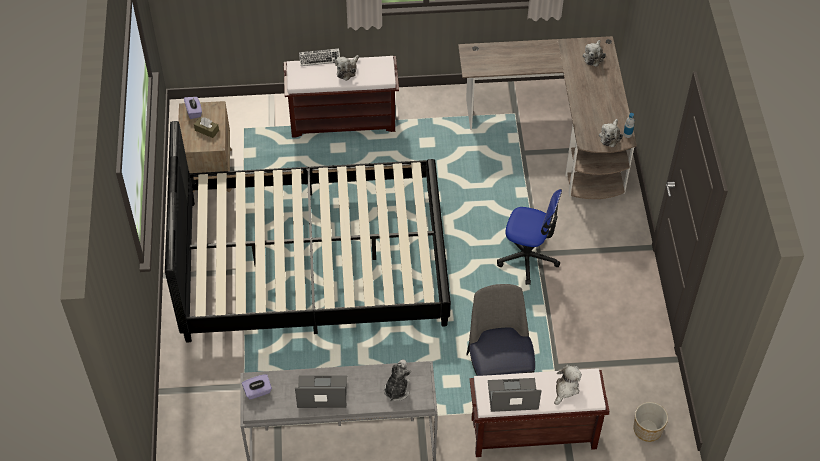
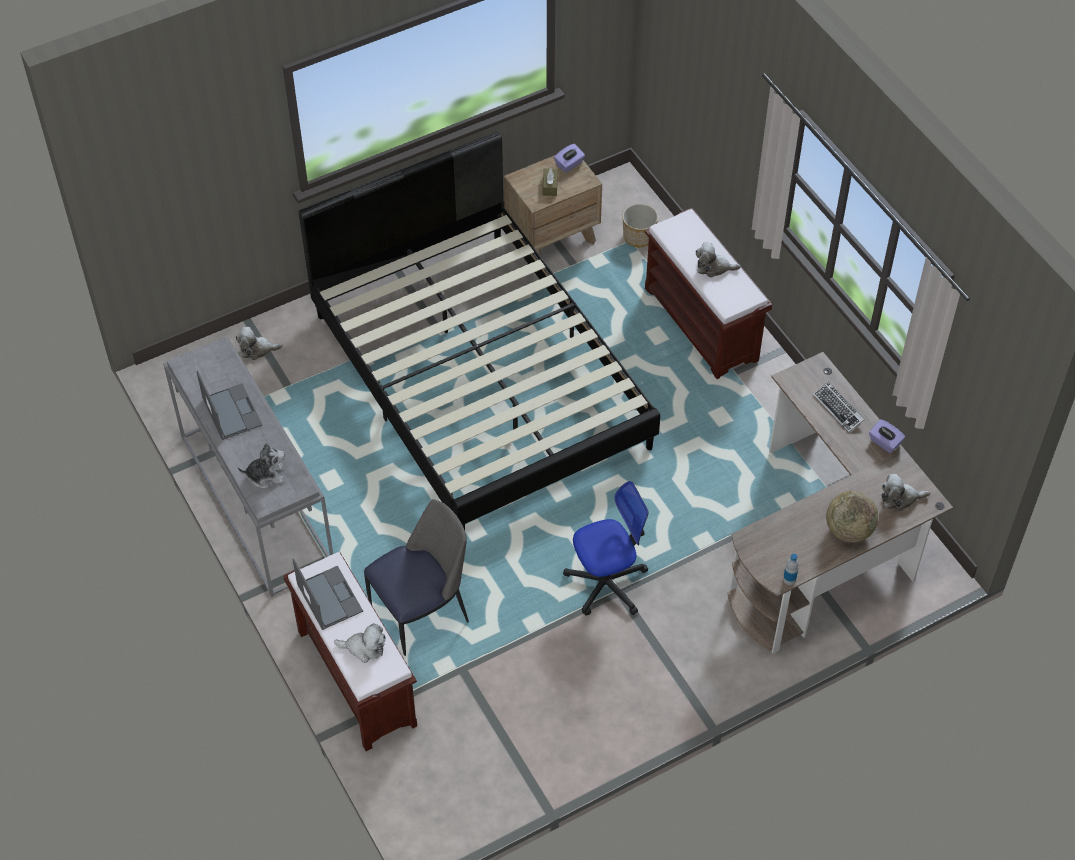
camera: 65 degrees right, 0 degrees up
(257, 391) = (207, 358): purple tissue box -> purple tissue box (884, 442)
(319, 59) = (714, 235): keyboard -> keyboard (838, 409)
(527, 257) = (606, 583): office chair -> office chair turned 105 degrees counterclockwise
(605, 90) = (848, 530): none -> globe
(610, 136) = (773, 561): plush toy -> plush toy (257, 349)
(647, 429) = (419, 797): planter -> planter (639, 236)

